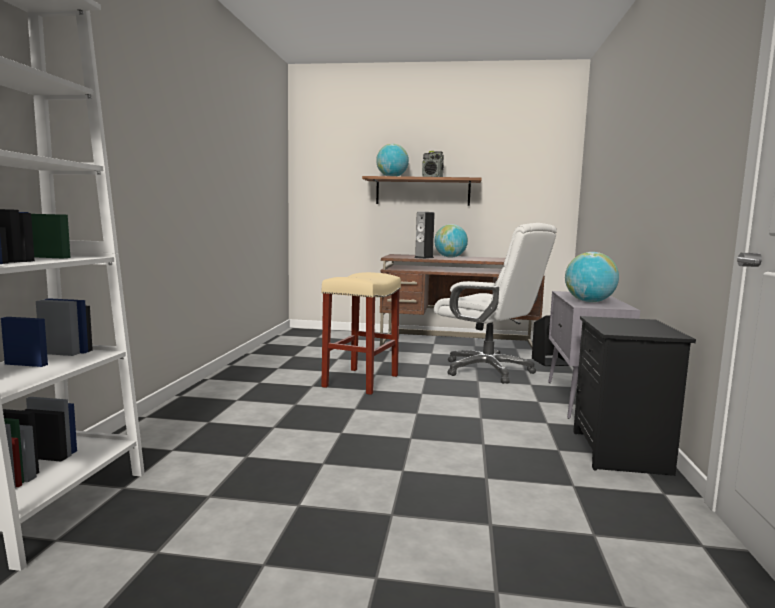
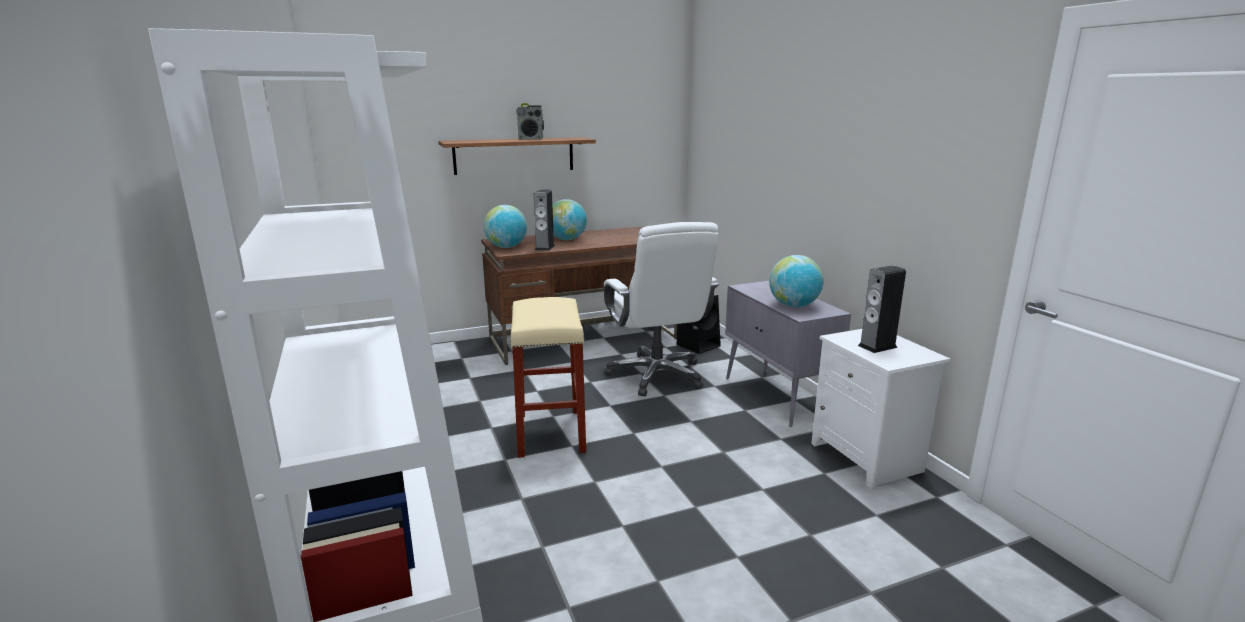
camera: 30 degrees left, 10 degrees up
(392, 177) = (479, 141): globe -> globe (506, 247)
(488, 370) = (657, 375): white office chair -> white office chair turned 60 degrees clockwise
(622, 453) = (868, 458): black nightstand -> white nightstand
(626, 325) = (877, 346): none -> speaker

